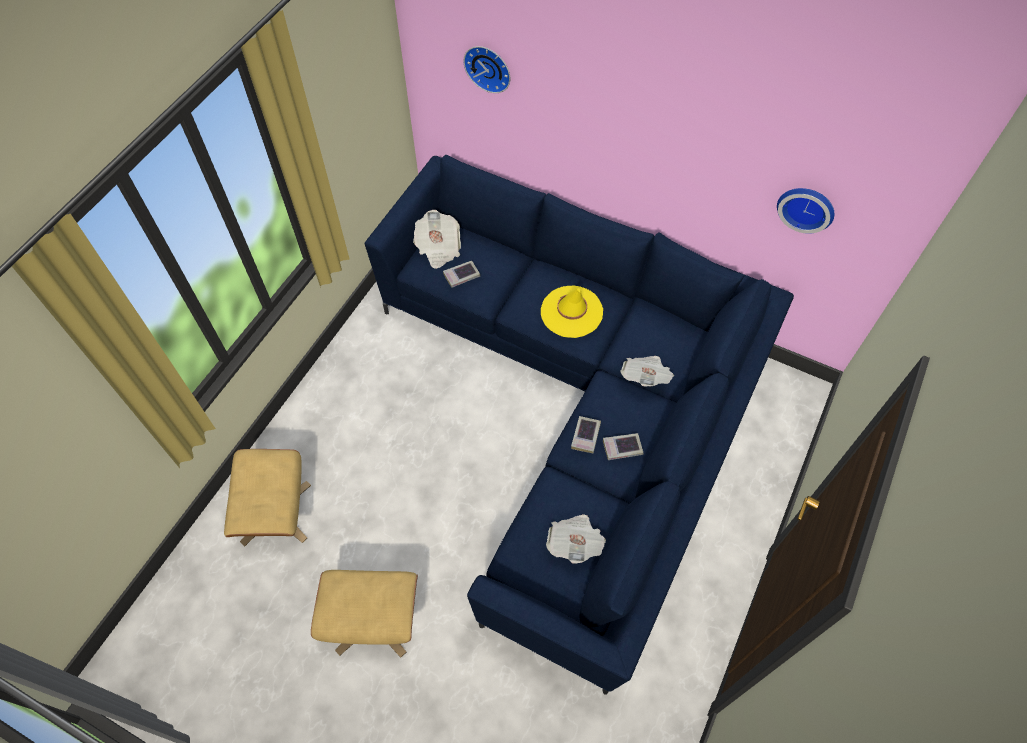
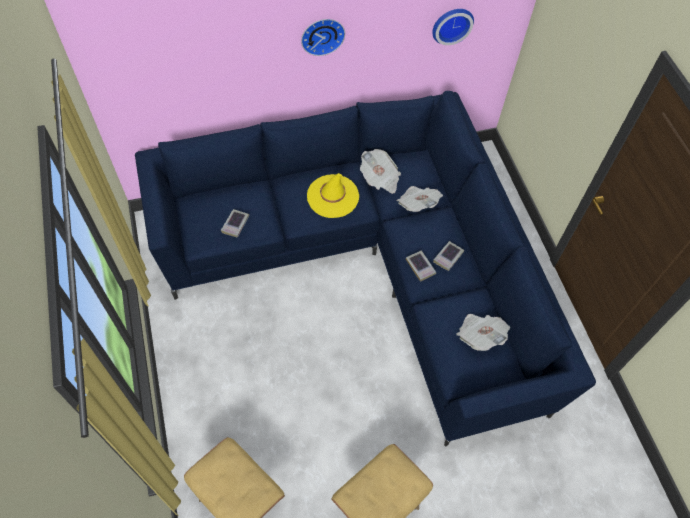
camera: 45 degrees left, 0 degrees up
(438, 248) = (199, 217): newspaper -> newspaper (380, 179)
(489, 67) = (170, 50): wall clock -> wall clock (322, 35)

